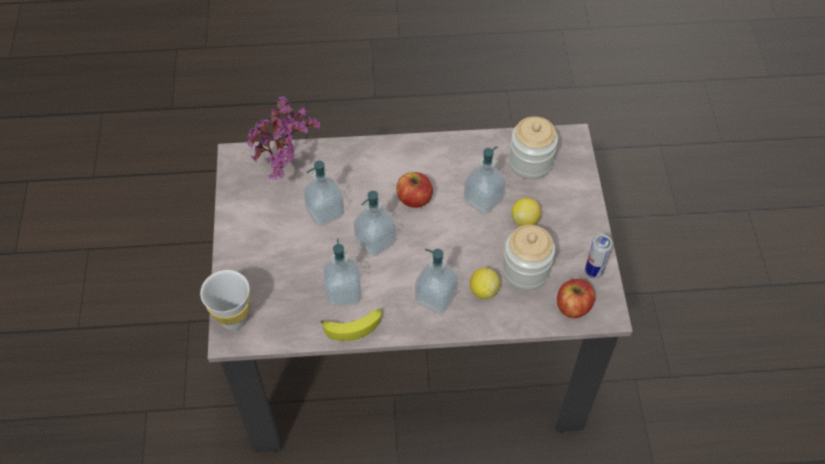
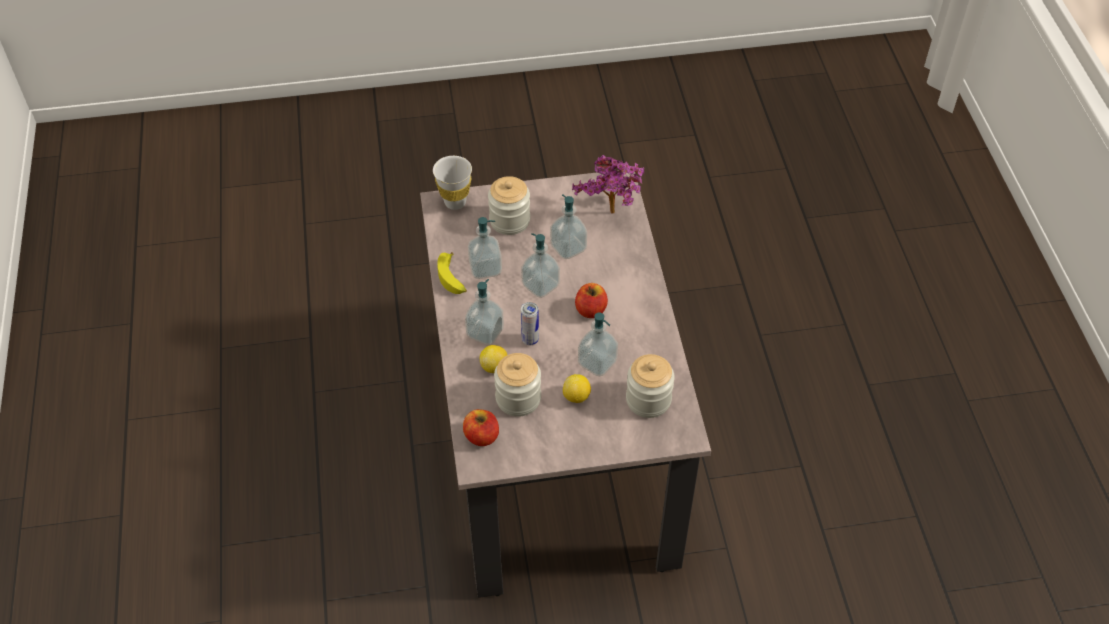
camera: 85 degrees right, 5 degrees down
(274, 264) = (509, 220): none -> jar
(594, 271) = (522, 453): can -> can (530, 340)

